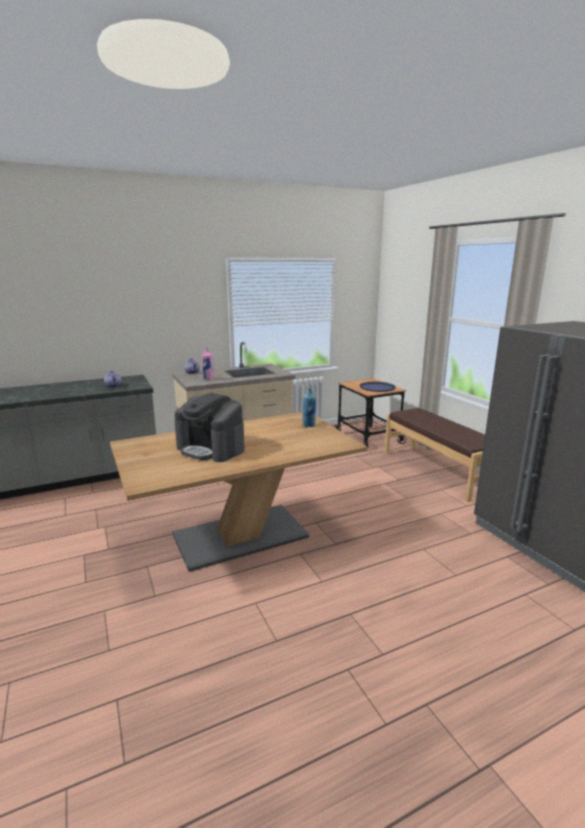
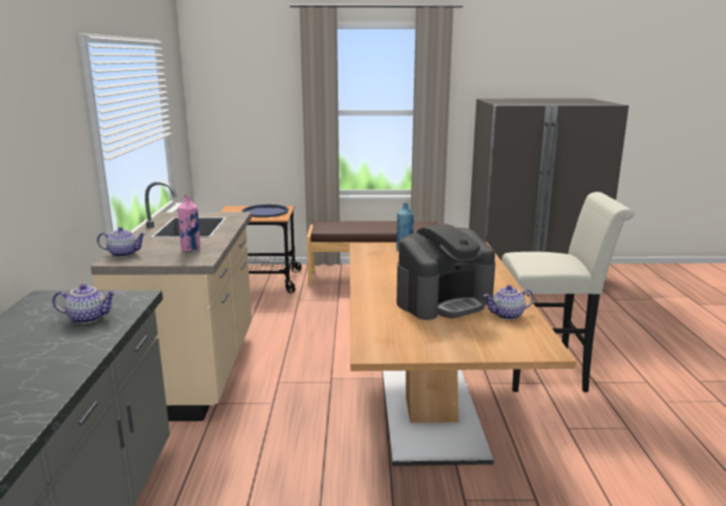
camera: 65 degrees left, 0 degrees up
(197, 469) = (507, 315): none -> teapot
(342, 582) = (548, 373): none -> white stool

